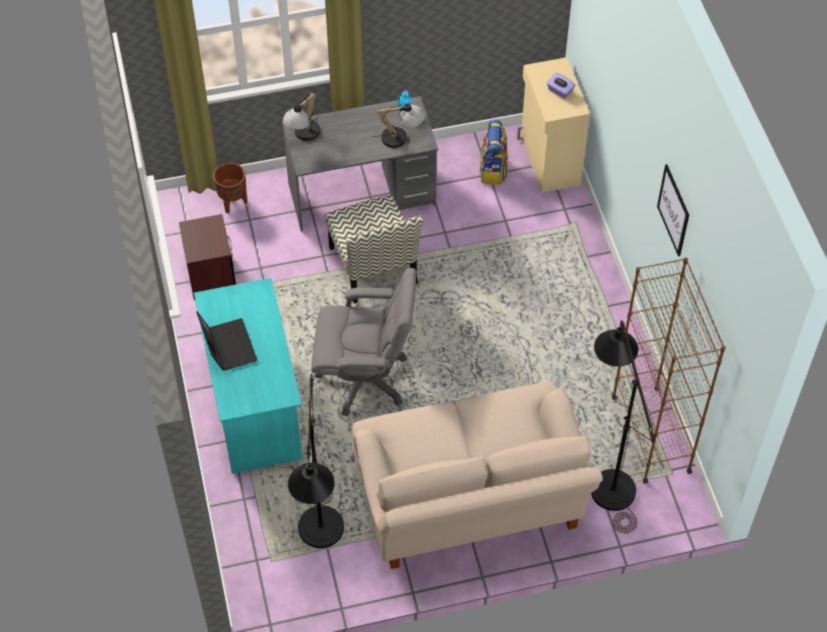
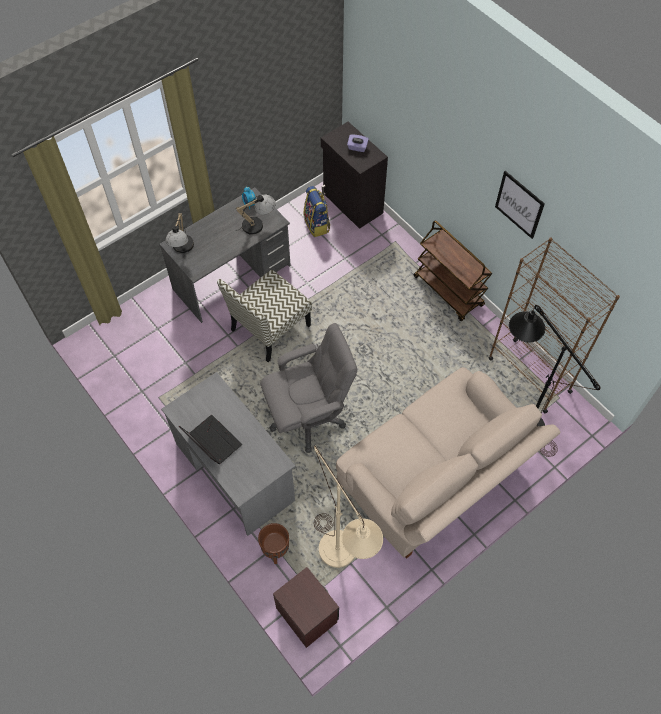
camera: 25 degrees left, 5 degrees up
(210, 275) = (149, 384): brown nightstand -> brown nightstand (307, 615)
(233, 203) = (138, 320): brown planter -> brown planter (276, 551)
(253, 403) = (234, 471): turquoise desk -> grey desk
(320, 540) = (342, 559): black floor lamp -> beige floor lamp
(374, 267) = (270, 329): chair -> chair turned 90 degrees clockwise
(549, 161) = (352, 204): beige cabinet -> black cabinet
(608, 304) = (449, 291): none -> brown cart

